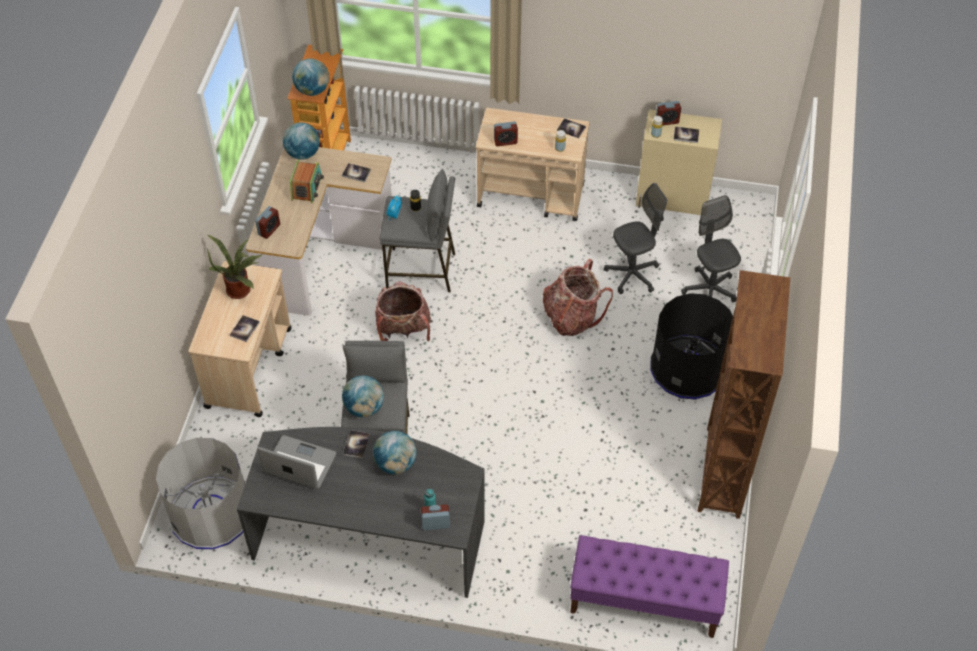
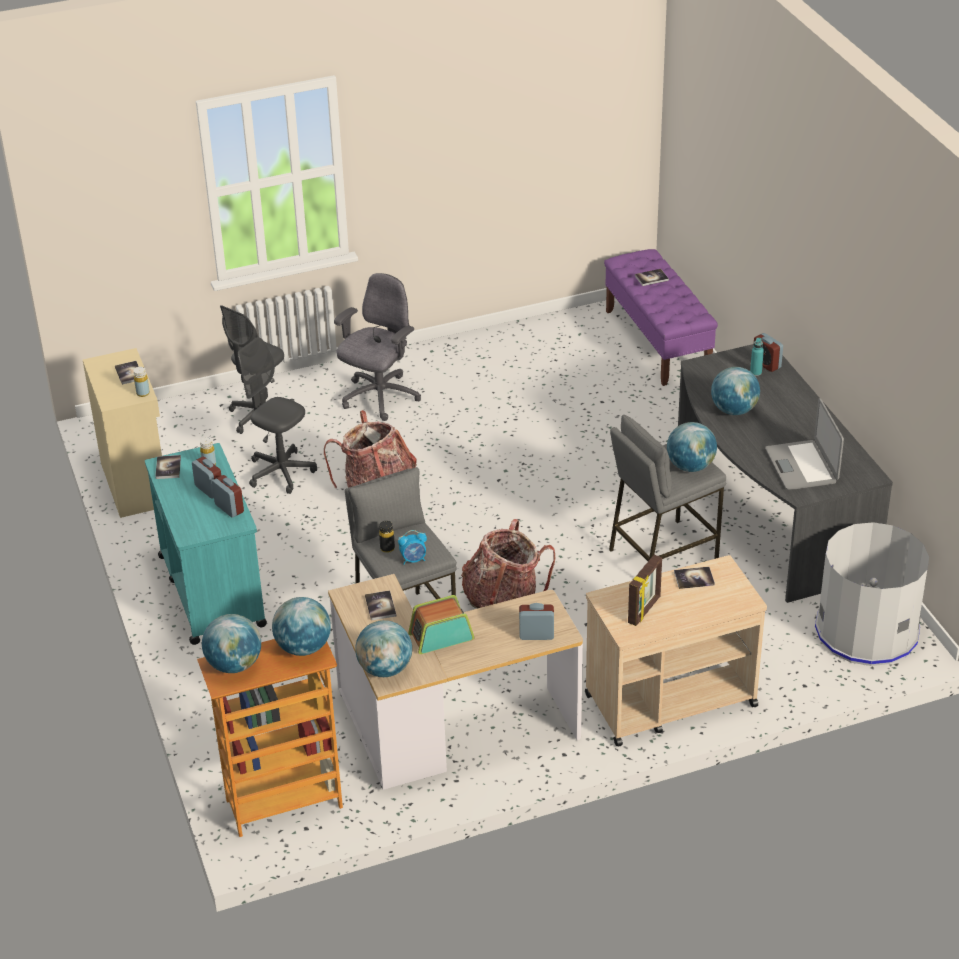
camera: 120 degrees left, 15 degrees down
(240, 289) = (645, 610): potted plant -> picture frame
(324, 60) = (234, 665): none -> globe
(356, 444) = (741, 442): book -> book (651, 278)
(531, 196) = (211, 590): beige cart -> turquoise cart
(667, 121) = (114, 393): alarm clock -> alarm clock (209, 489)
(688, 368) = (379, 398): black trash can -> grey office chair
(721, 473) = (484, 344): brown bookcase -> none

